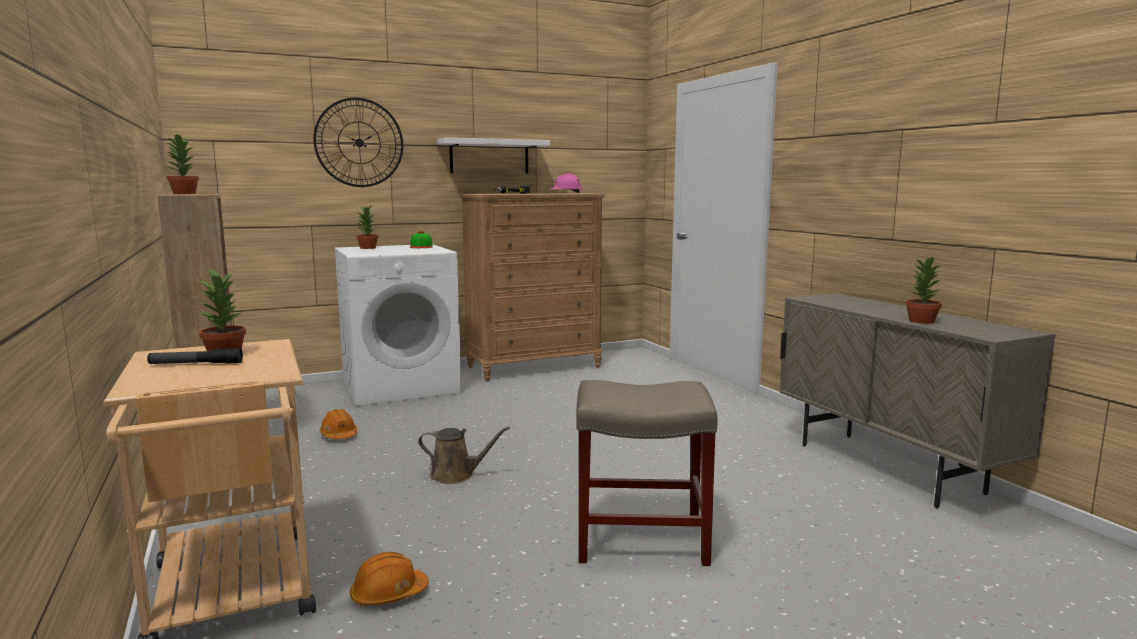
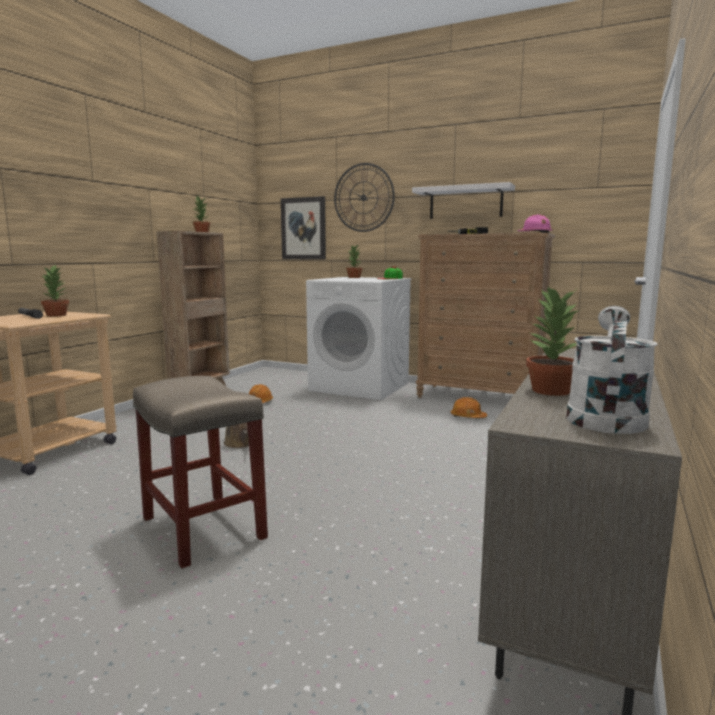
camera: 50 degrees right, 0 degrees up
(262, 181) = (303, 228): none -> picture
(388, 594) = (60, 483): orange hard hat -> orange hard hat (467, 417)
(984, 326) = (605, 416): none -> white watering can

